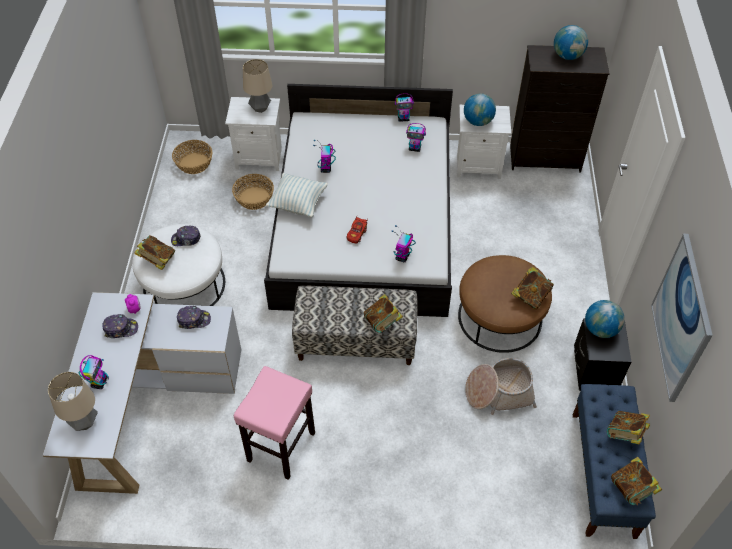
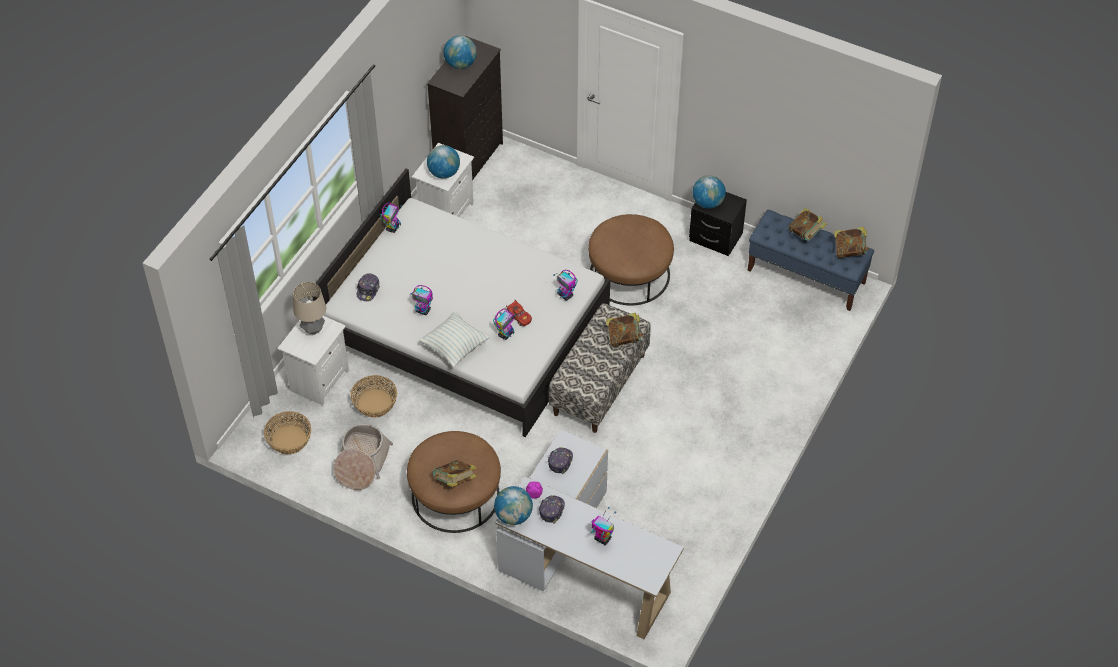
camera: 65 degrees left, 0 degrees up
(85, 422) = (639, 558): table lamp -> none
(104, 303) = (513, 516): none -> globe
(184, 285) = (455, 495): white ottoman -> brown ottoman
(186, 239) = (441, 451): cap -> cap (368, 290)
(281, 447) = (678, 475): pink stool -> none
(415, 148) = (438, 235): toy robot -> toy robot (505, 334)
(499, 392) = (703, 307): basket -> basket (362, 463)
(530, 296) = (651, 231): book -> none
(681, 318) = (788, 130): picture -> none

